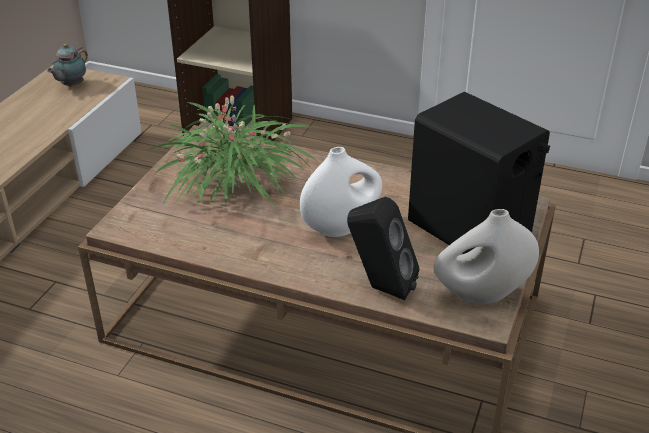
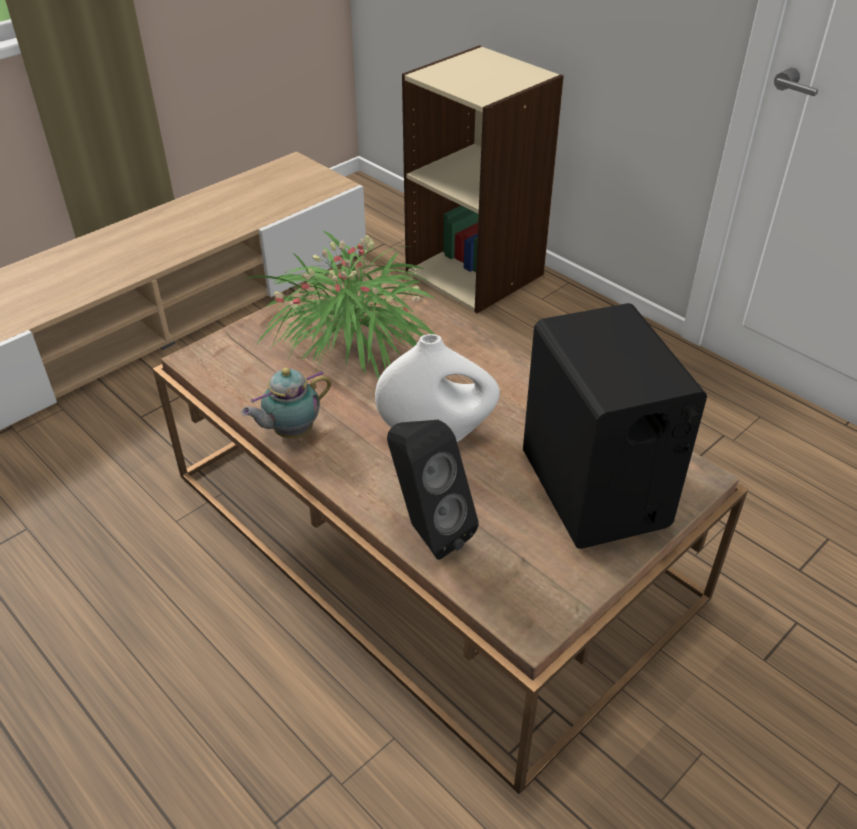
camera: 25 degrees right, 5 degrees up
(71, 85) = (294, 180): teapot -> teapot (290, 432)
(481, 295) = (547, 586): white vase -> none

